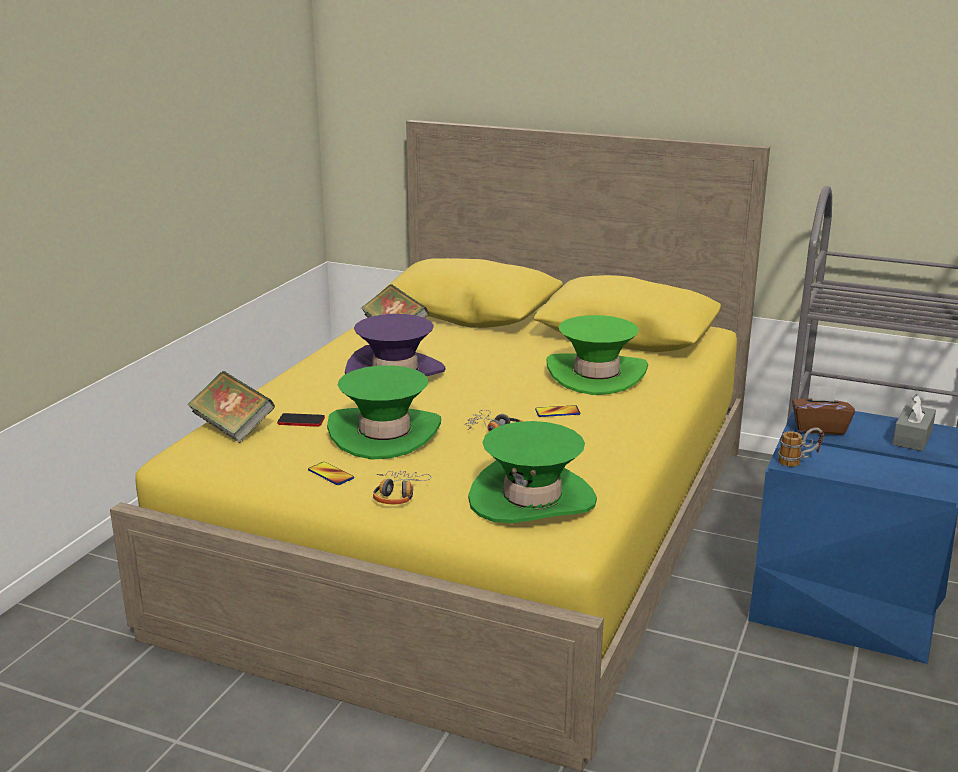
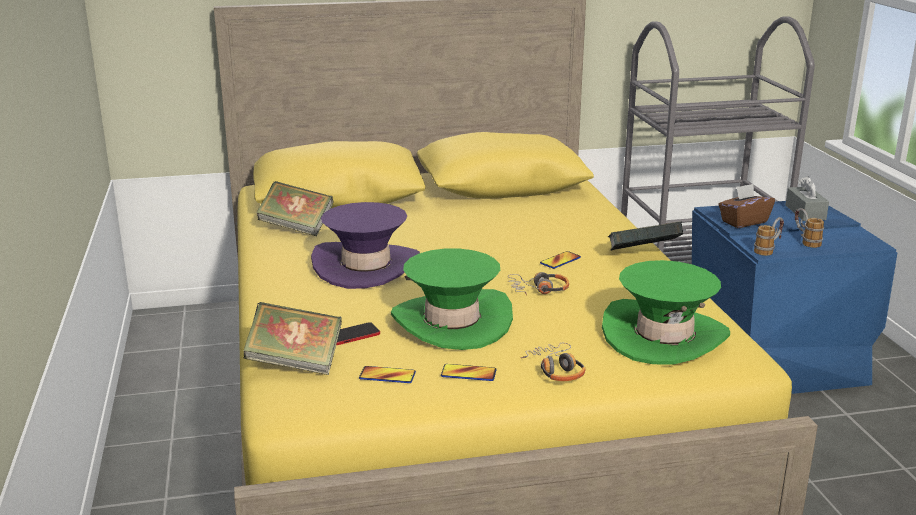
camera: 35 degrees left, 0 degrees up
(275, 457) = (387, 376): none -> phone
(596, 375) = (537, 223): green hat -> none
(639, 429) = (642, 257): none -> book
(858, 465) = (805, 241): none -> mug

